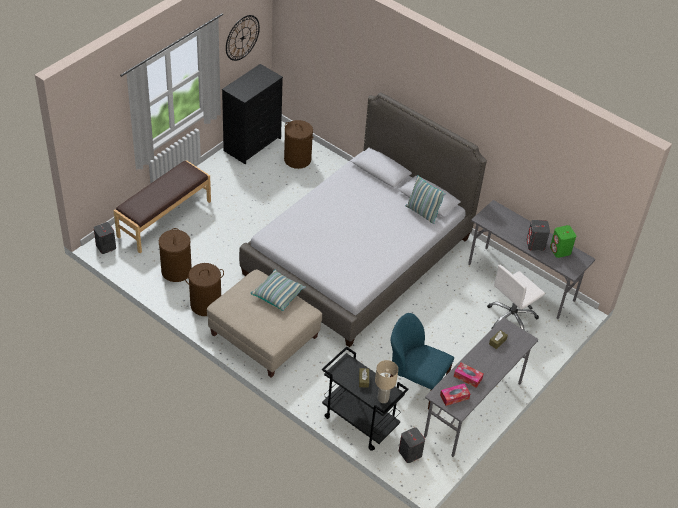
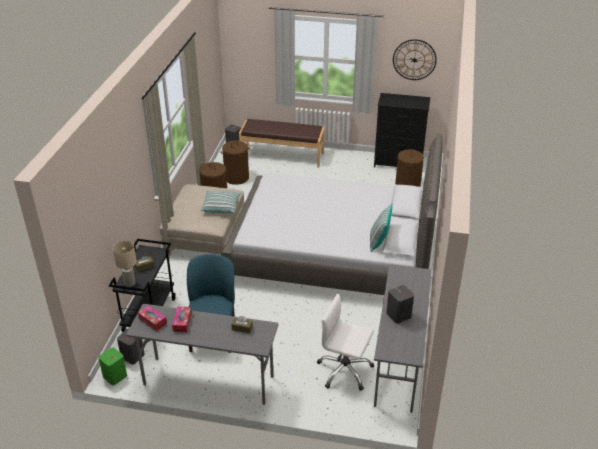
camera: 65 degrees right, 10 degrees down
(560, 251) = (407, 335): green speaker -> green speaker (114, 376)

